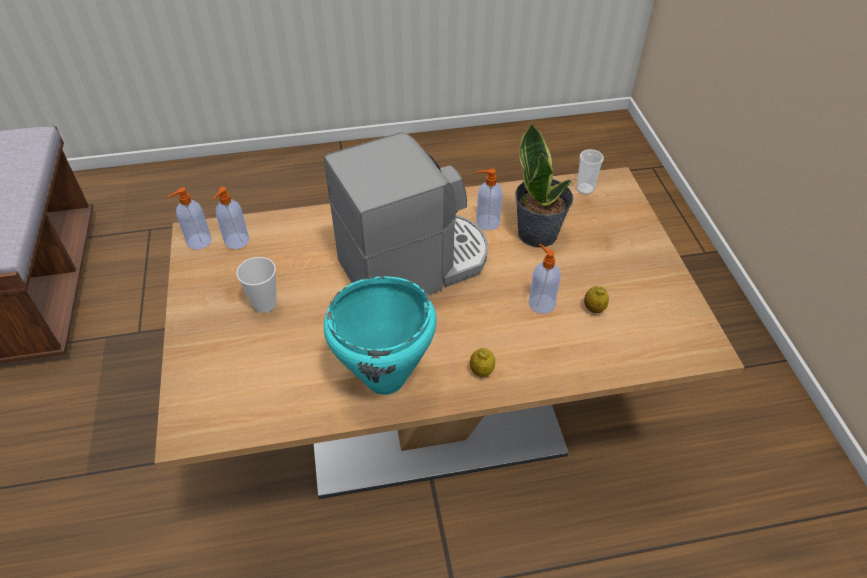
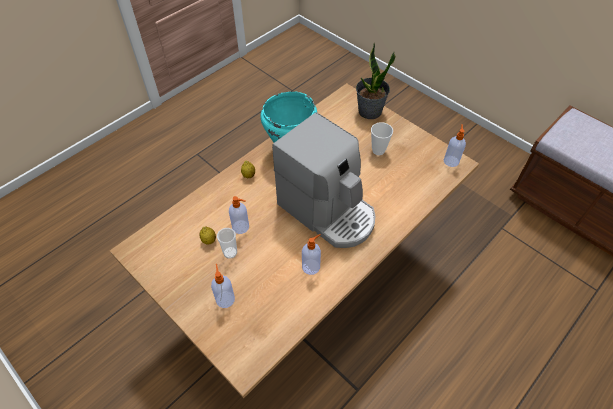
camera: 145 degrees right, 5 degrees up
(236, 241) = (433, 171): soap dispenser -> soap dispenser (225, 298)
(415, 265) = (328, 211): coffee machine -> coffee machine turned 75 degrees counterclockwise
(538, 233) = (273, 277): potted plant -> potted plant (369, 111)
(585, 189) = (264, 342): cup -> cup (230, 252)

